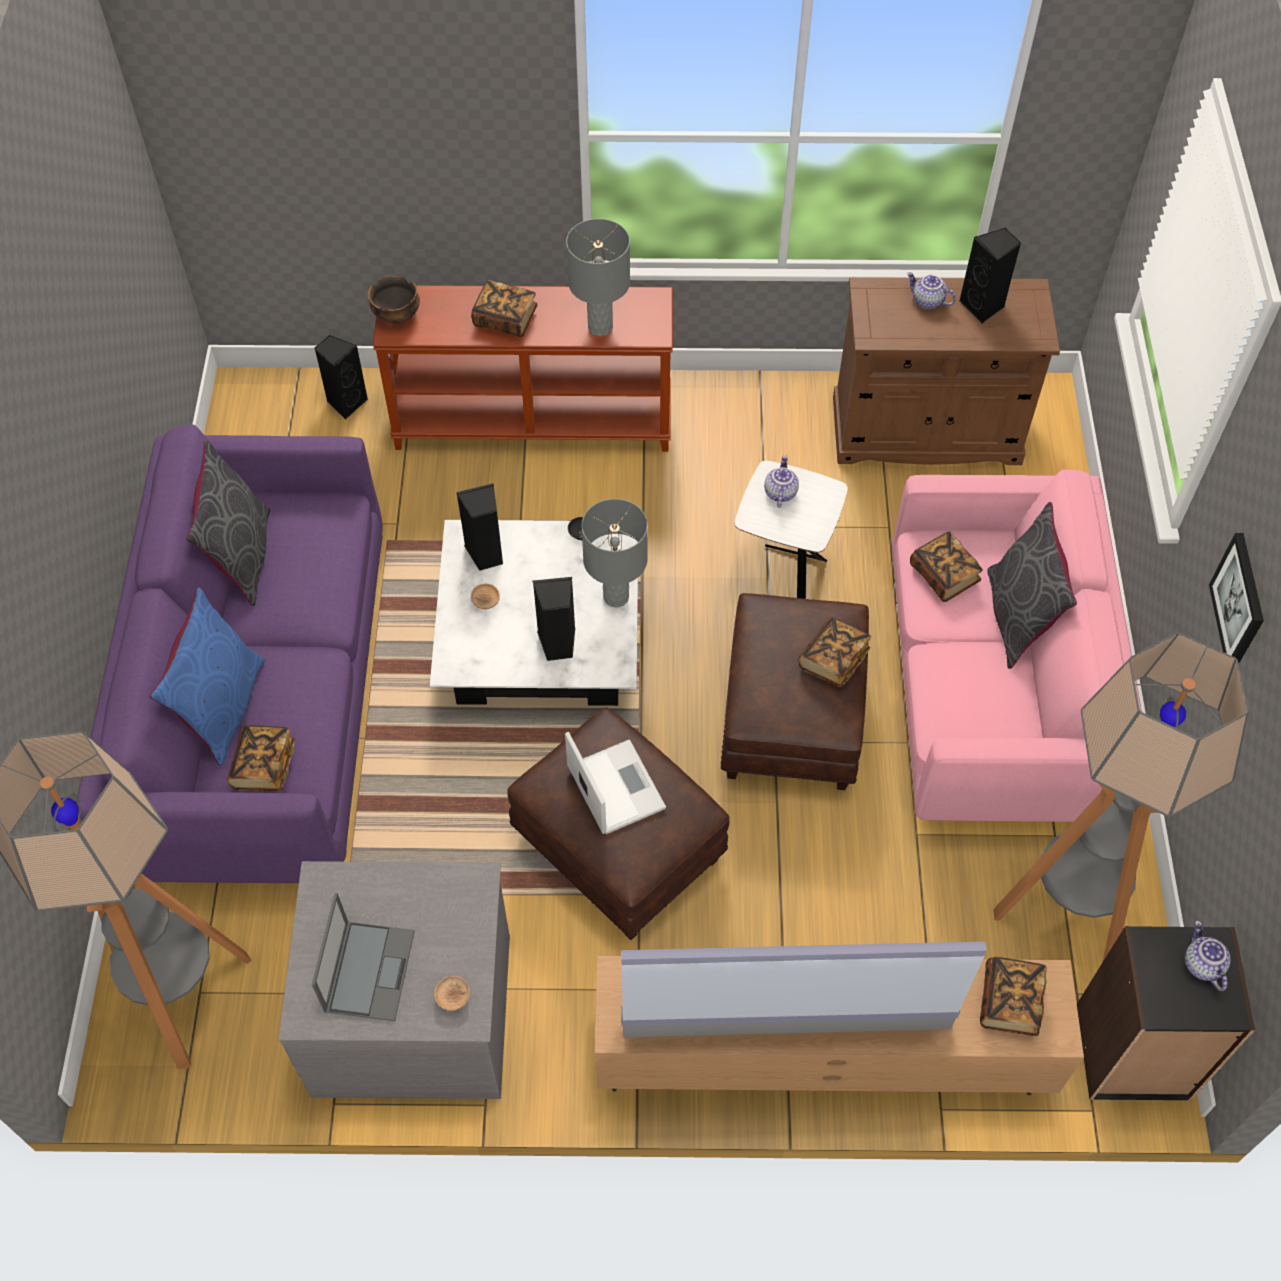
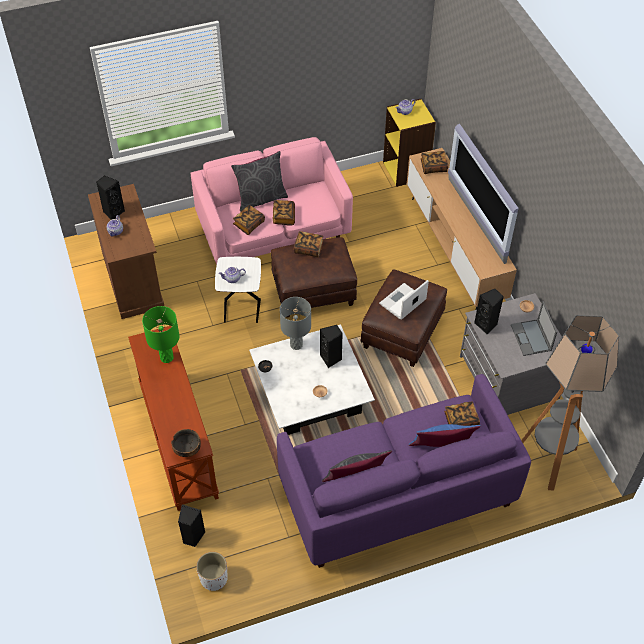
camera: 110 degrees left, 5 degrees down
(262, 413) = (214, 578): none -> white planter
(369, 969) = (531, 338): laptop -> laptop turned 90 degrees counterclockwise
(486, 554) = (293, 403): black speaker -> black speaker (486, 325)
(505, 319) = (174, 399): book -> book (284, 217)
(600, 327) = (167, 357): grey table lamp -> green table lamp
(1064, 915) = (362, 195): floor lamp -> none
(1132, 1053) = (406, 170): black bookcase -> yellow bookcase
(1239, 602) = (292, 80): picture -> none

